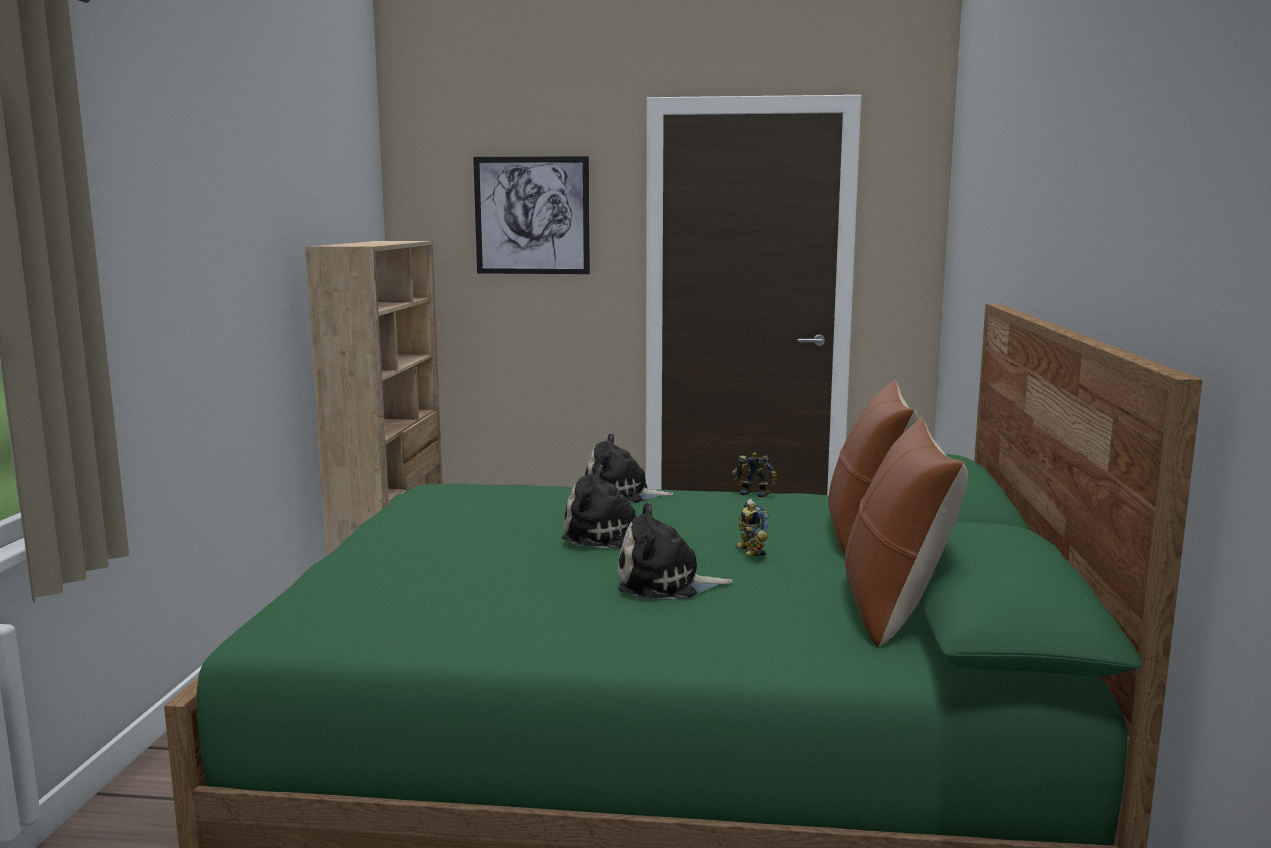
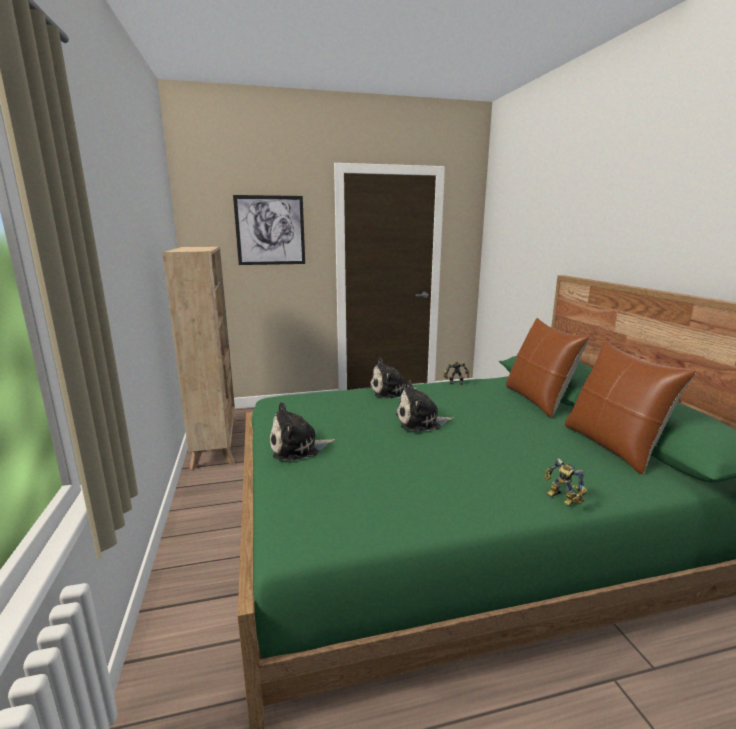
camera: 20 degrees left, 5 degrees up
(665, 584) = (489, 450): plush toy -> plush toy (298, 448)
(748, 552) = (501, 421): toy robot -> toy robot (561, 499)

